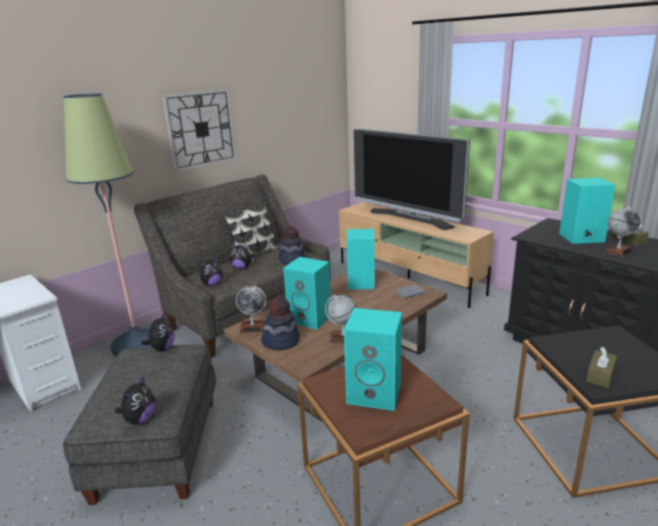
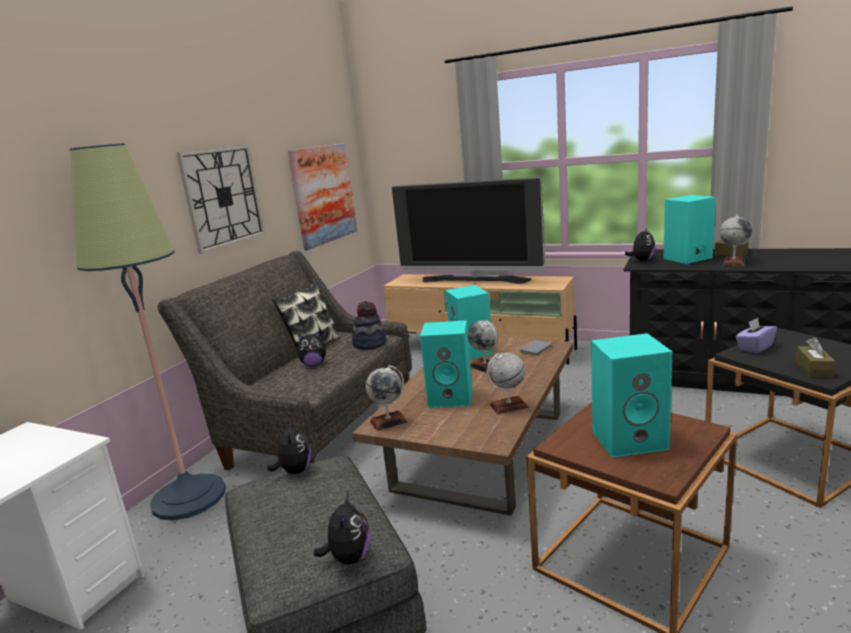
camera: 20 degrees left, 5 degrees down
(212, 284) = (292, 388): plush toy -> plush toy (642, 261)
(281, 341) = (440, 427): hat -> none
(300, 129) = (323, 194): none -> picture
(358, 299) = (485, 366): none -> globe
(572, 340) = (754, 347): none -> purple tissue box

